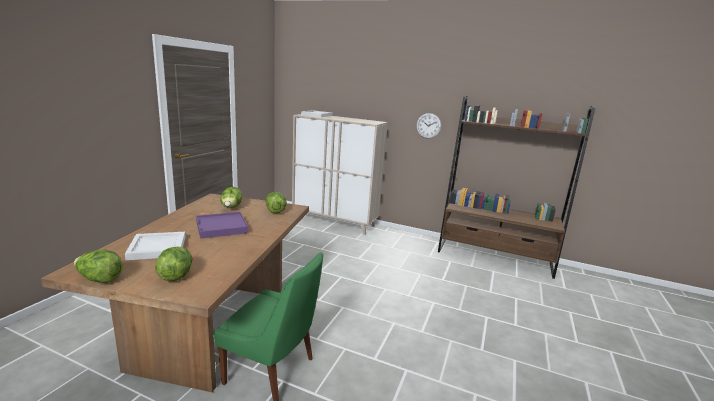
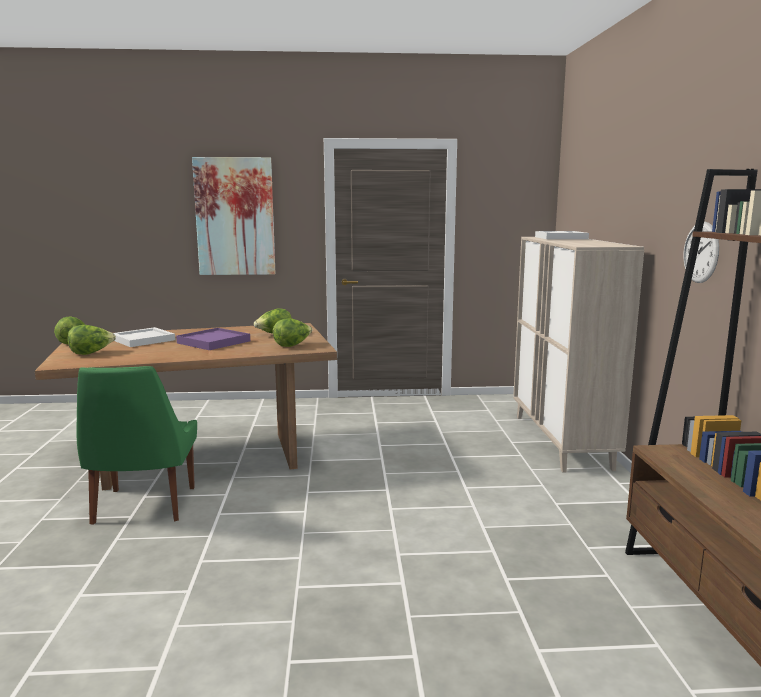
camera: 65 degrees right, 5 degrees down
(81, 106) = (235, 217): none -> picture

